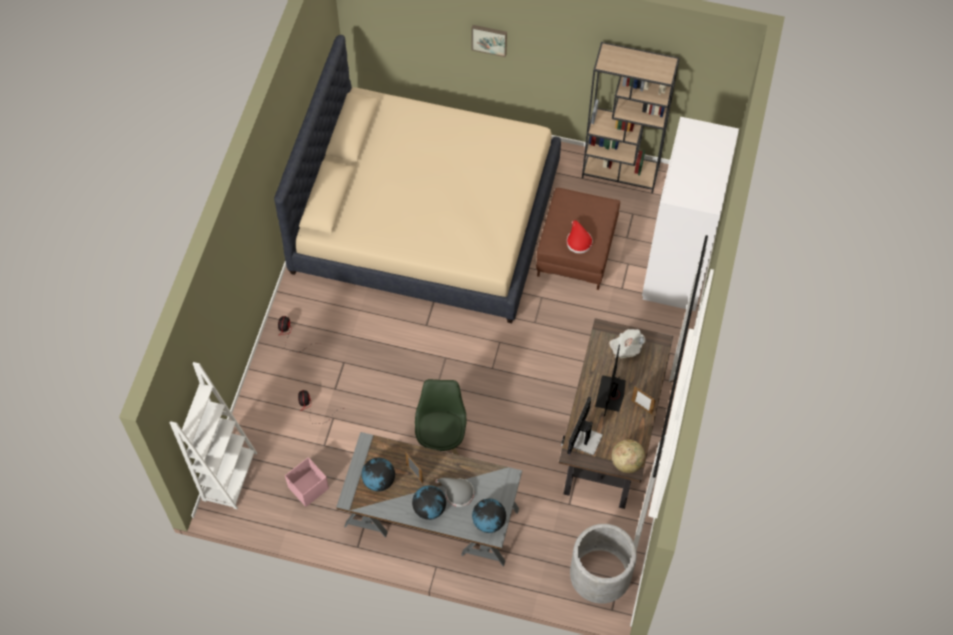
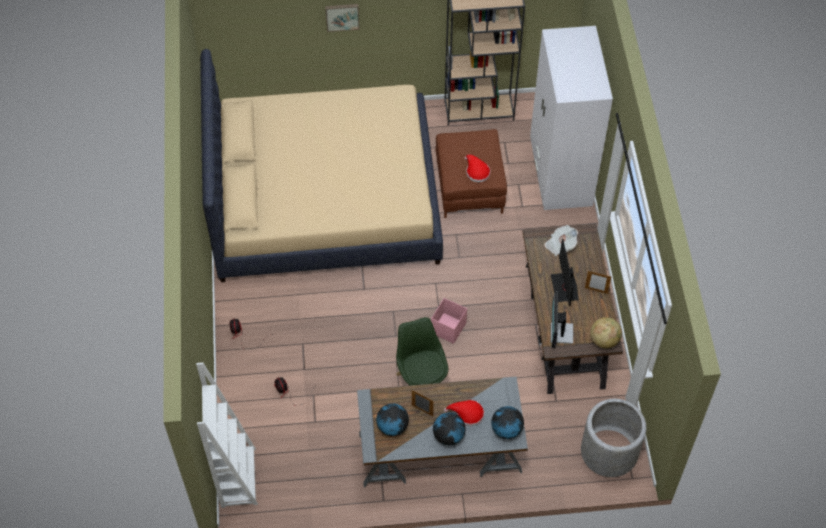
camera: 20 degrees left, 5 degrees down
(307, 488) = (316, 464): pink storage box -> pink storage box (448, 328)
(457, 492) = (467, 414): grey hat -> red hat

